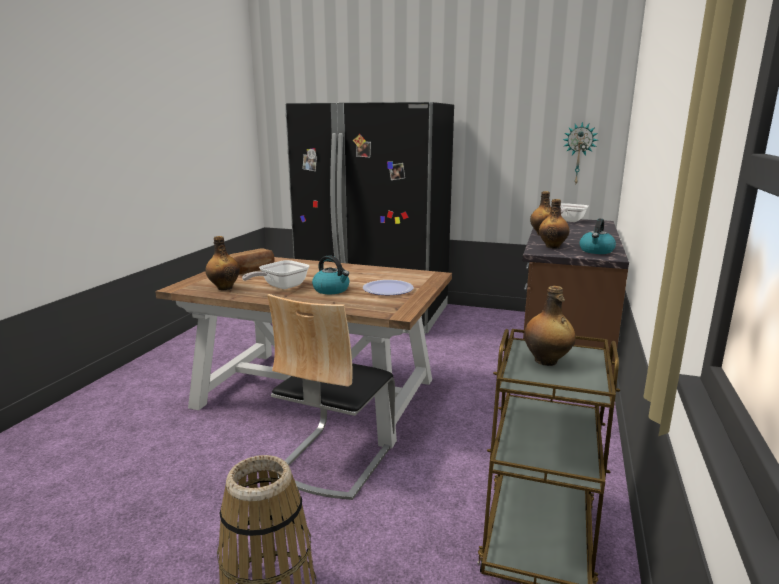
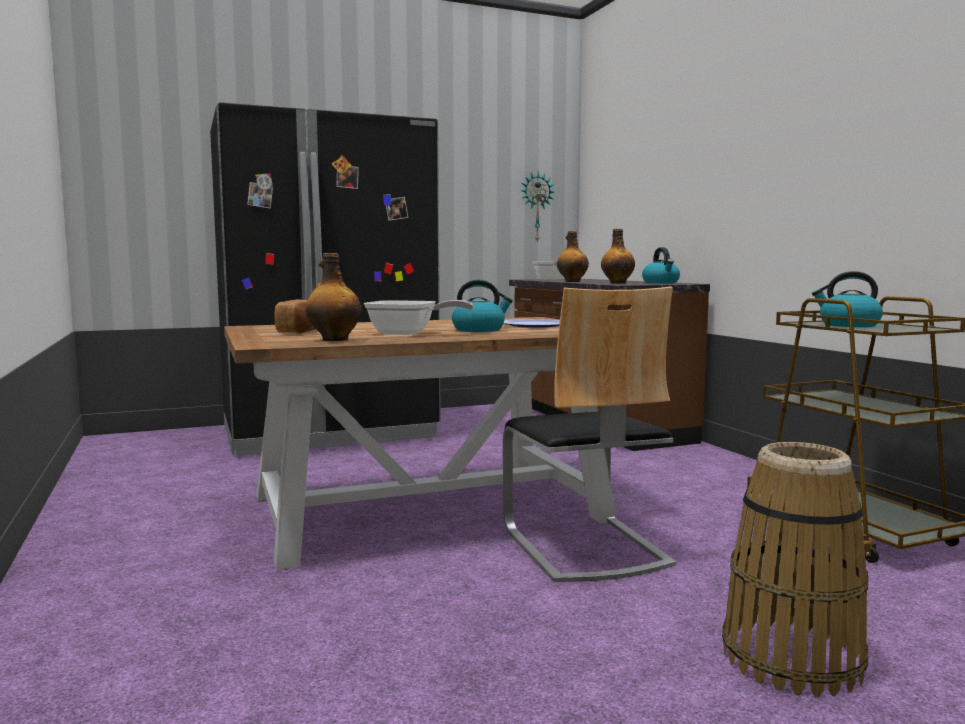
camera: 40 degrees left, 10 degrees down
(281, 287) = (408, 333): frying pan -> frying pan turned 75 degrees counterclockwise
(546, 361) = (848, 325): bottle -> kettle

